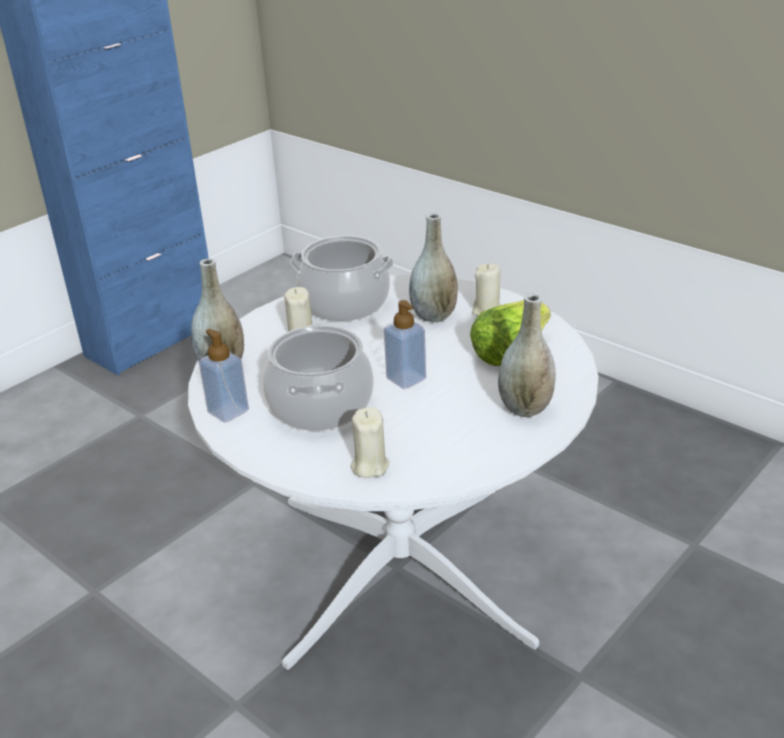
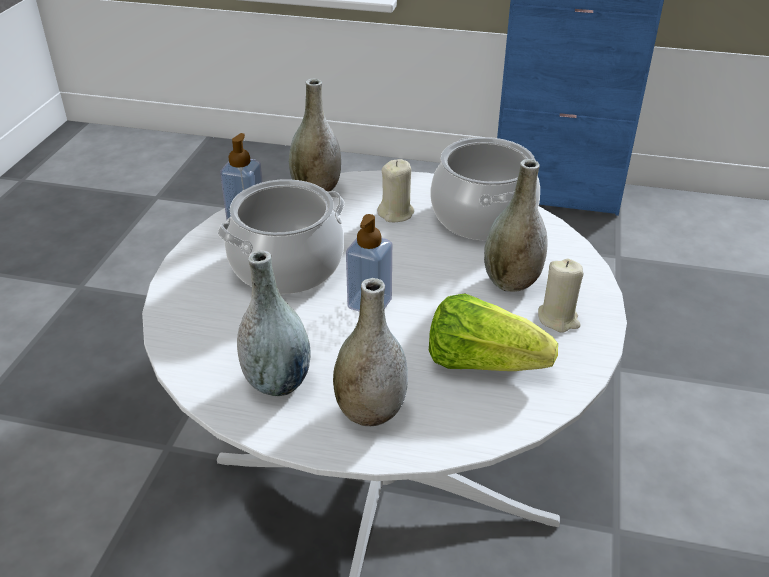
camera: 60 degrees right, 5 degrees up
(369, 466) = (201, 330): beige candle -> none
(465, 441) = (277, 383): none -> grey vase

